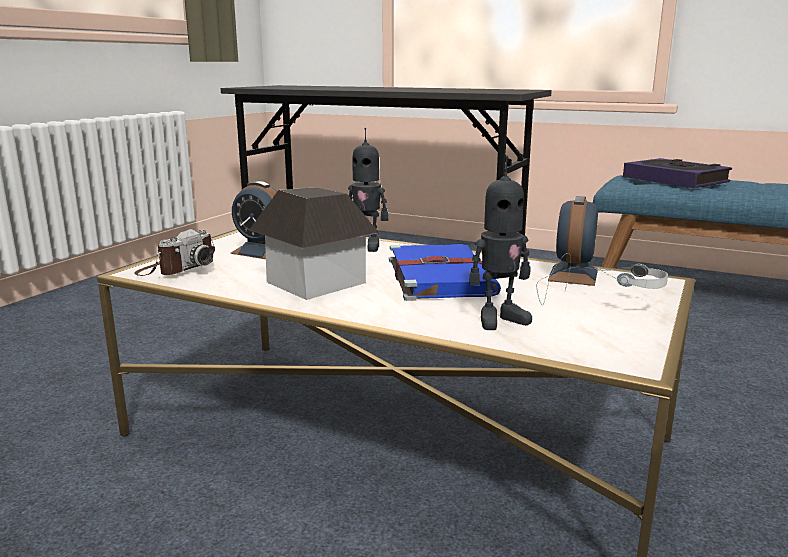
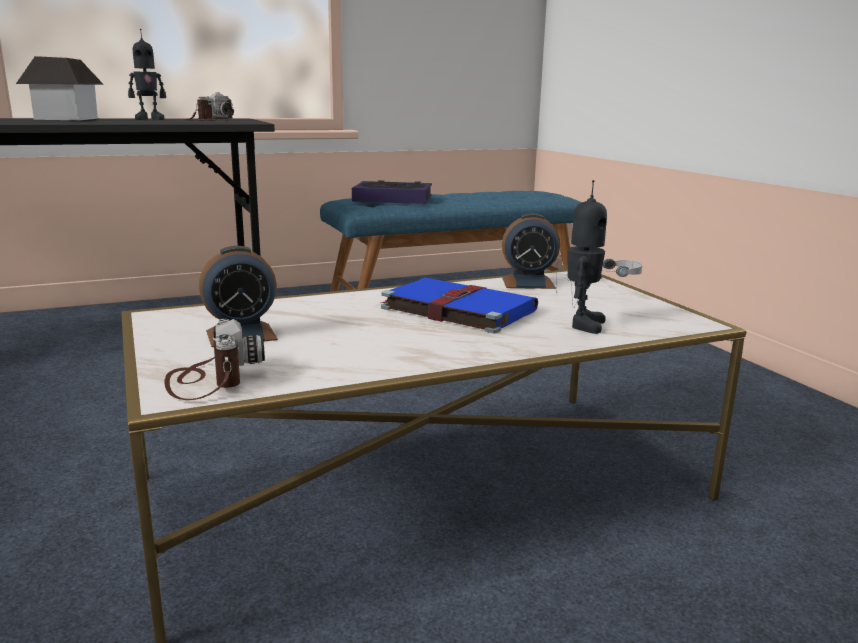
camera: 50 degrees left, 0 degrees up
(315, 282) = (387, 343): toy house -> toy house (66, 119)
(366, 246) = (322, 302): toy robot -> toy robot (149, 119)
(491, 90) = (209, 120): none -> camera
(573, 275) = (528, 283): alarm clock -> alarm clock turned 60 degrees counterclockwise

